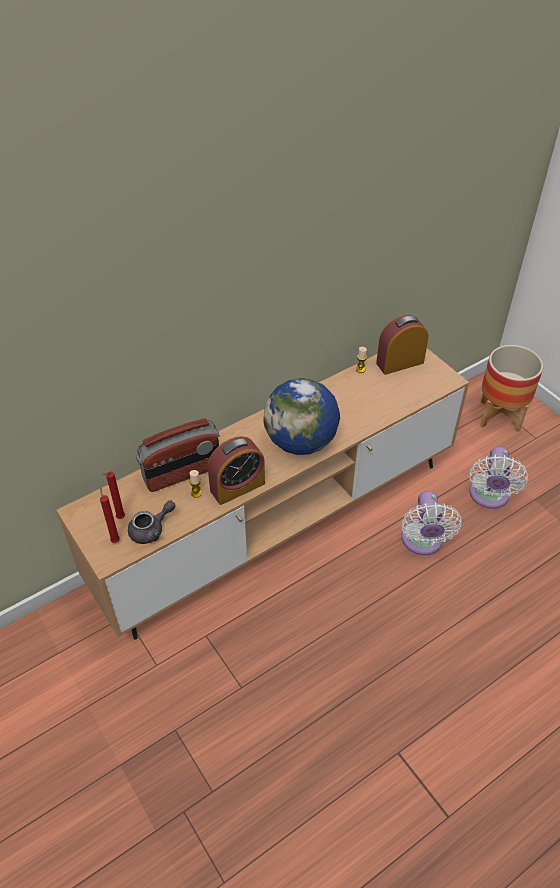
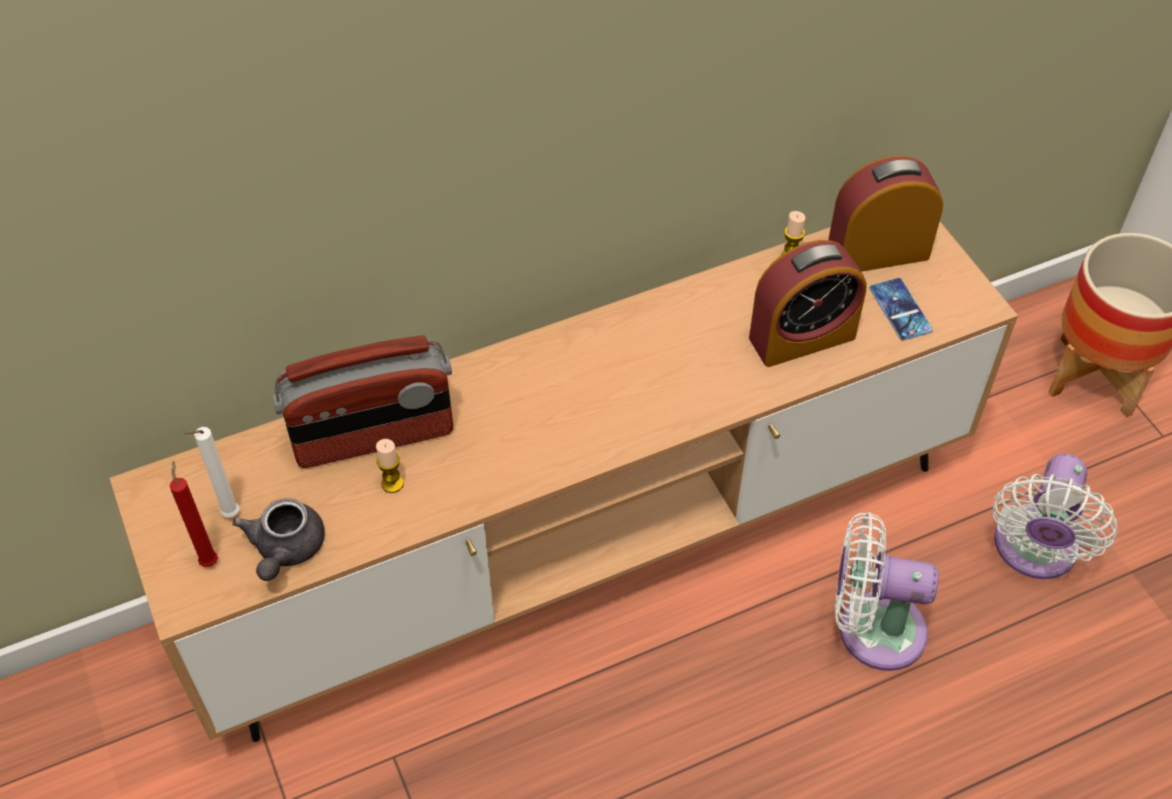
camera: 10 degrees right, 5 degrees up
(119, 518) = (228, 515): red candle -> white candle
(151, 530) = (285, 550): grey teapot -> grey teapot turned 120 degrees clockwise
(237, 487) = (478, 482): alarm clock -> alarm clock (802, 337)
(301, 442) = (629, 402): globe -> none
(416, 386) = (900, 309): none -> phone
(422, 542) = (872, 629): white fan -> white fan turned 90 degrees clockwise

